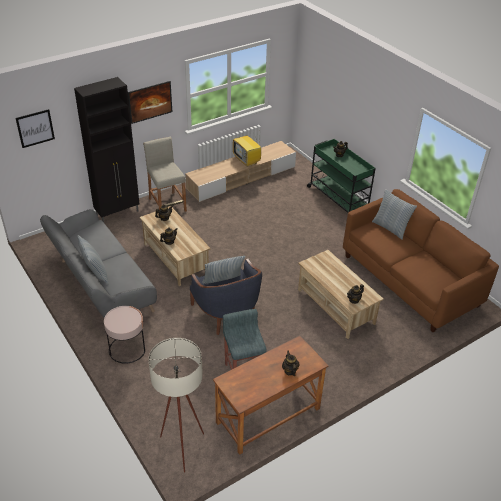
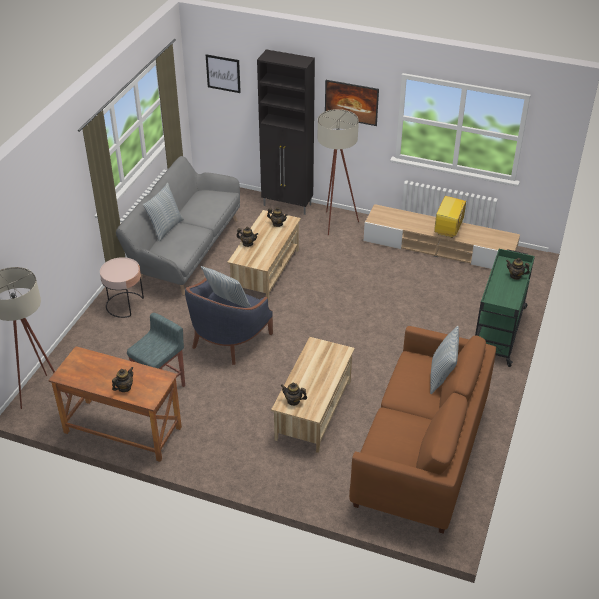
camera: 55 degrees right, 0 degrees up
(167, 205) = (335, 225): beige stool -> beige floor lamp

